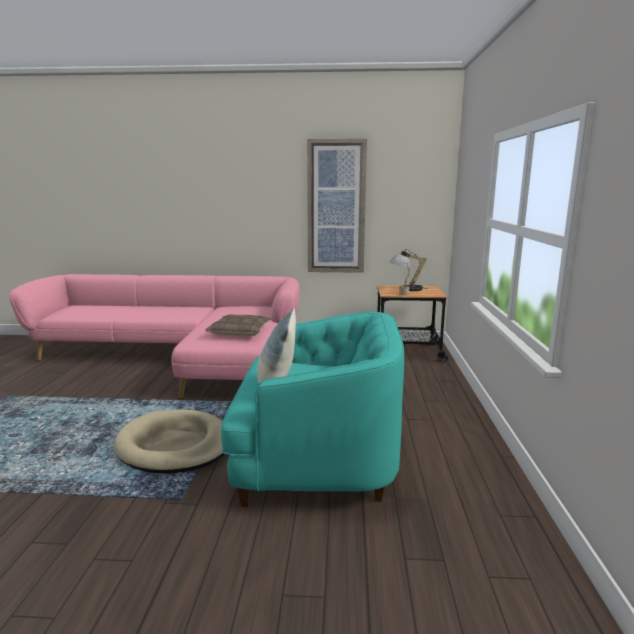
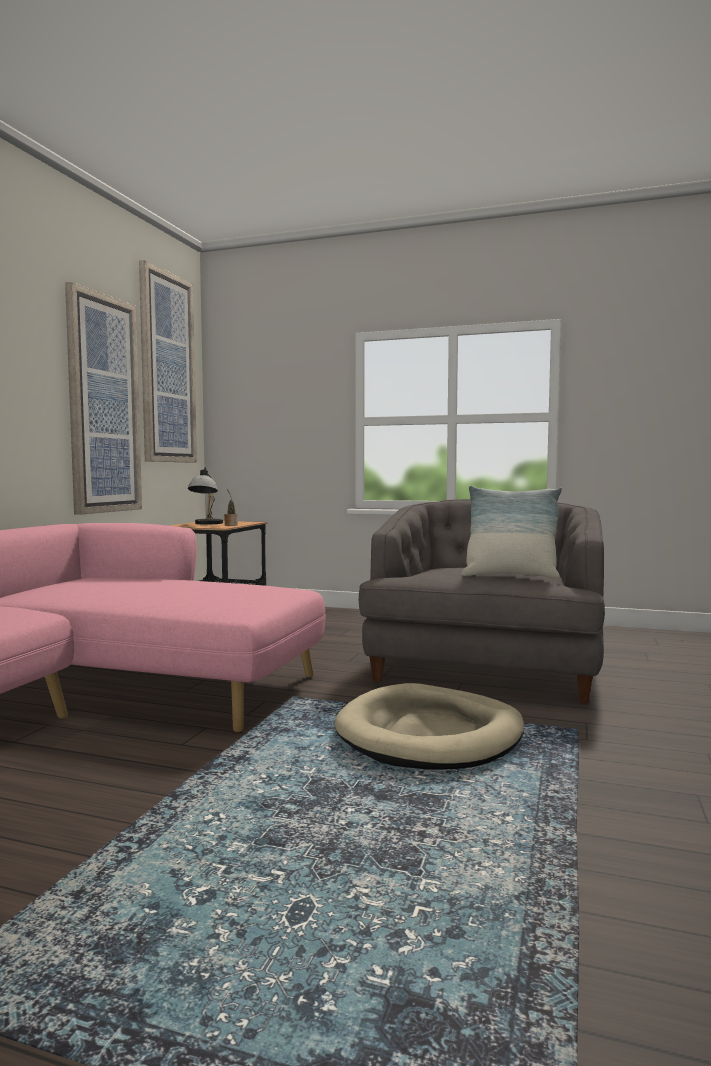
camera: 75 degrees left, 10 degrees down
(240, 332) = (229, 589): pillow -> none
(316, 457) = (484, 669): turquoise armchair -> grey armchair
(406, 175) = (167, 368): none -> picture

